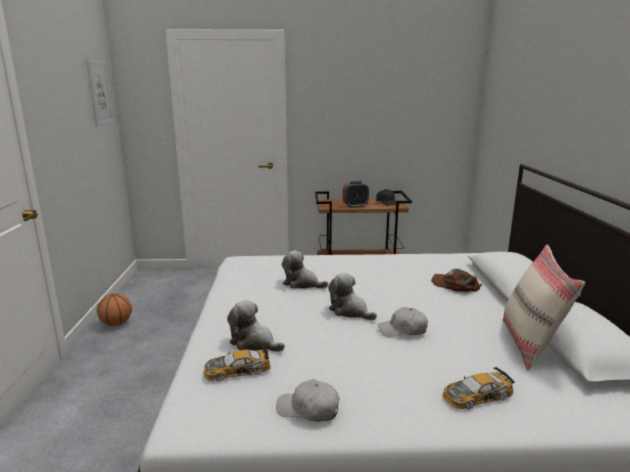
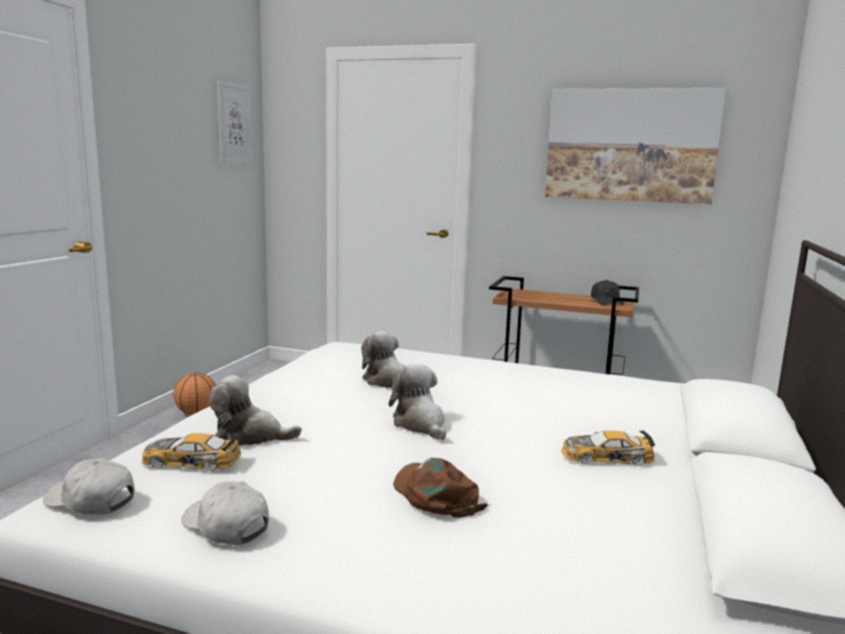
camera: 20 degrees right, 5 degrees down
(254, 343) = (249, 436): plush toy -> plush toy turned 45 degrees counterclockwise
(355, 206) = (551, 300): alarm clock -> none
(392, 100) = (630, 145): none -> picture
(402, 330) = (473, 461): white cap -> white cap (90, 501)
(455, 285) = (627, 421): brown cap -> brown cap (435, 495)
(476, 395) = (496, 571): toy car -> toy car (606, 457)
(531, 344) = (677, 523): beige pillow -> none

